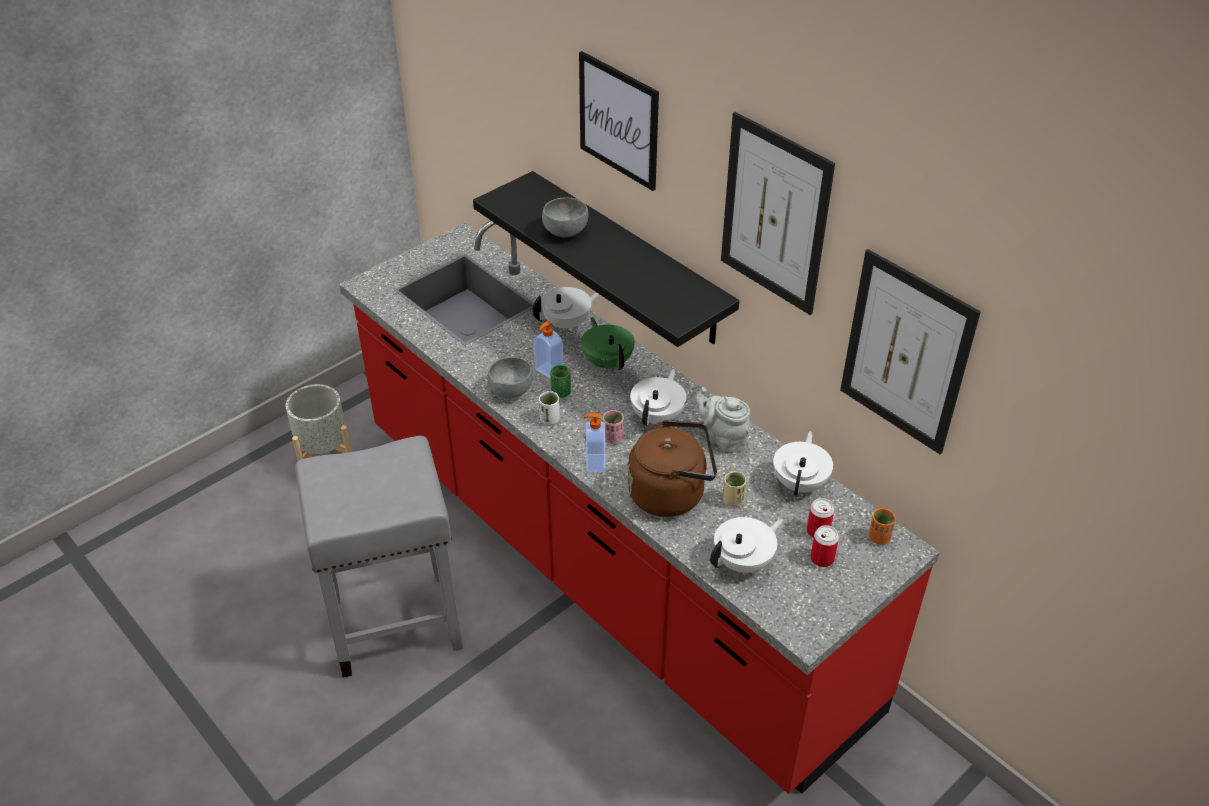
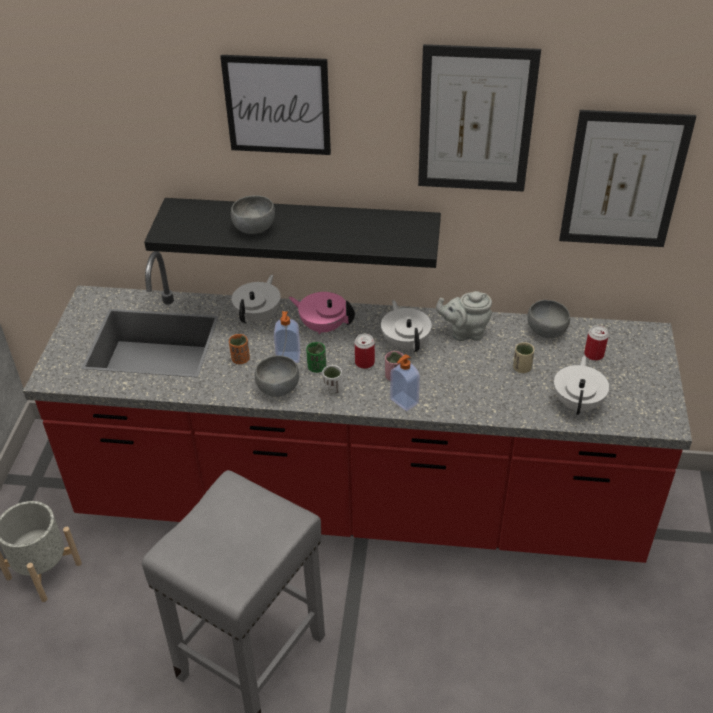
camera: 40 degrees left, 0 degrees up
(607, 362) = (323, 326): green teapot -> pink teapot
(671, 493) = (479, 389): brown kettle -> none
(800, 483) = (547, 331): white teapot -> grey bowl
(822, 558) = (617, 370): can -> can (364, 363)
(879, 538) = (630, 336): orange cup -> orange cup (240, 359)

